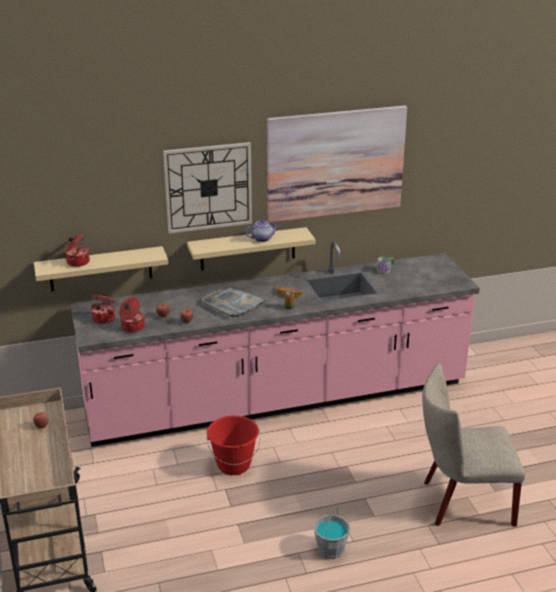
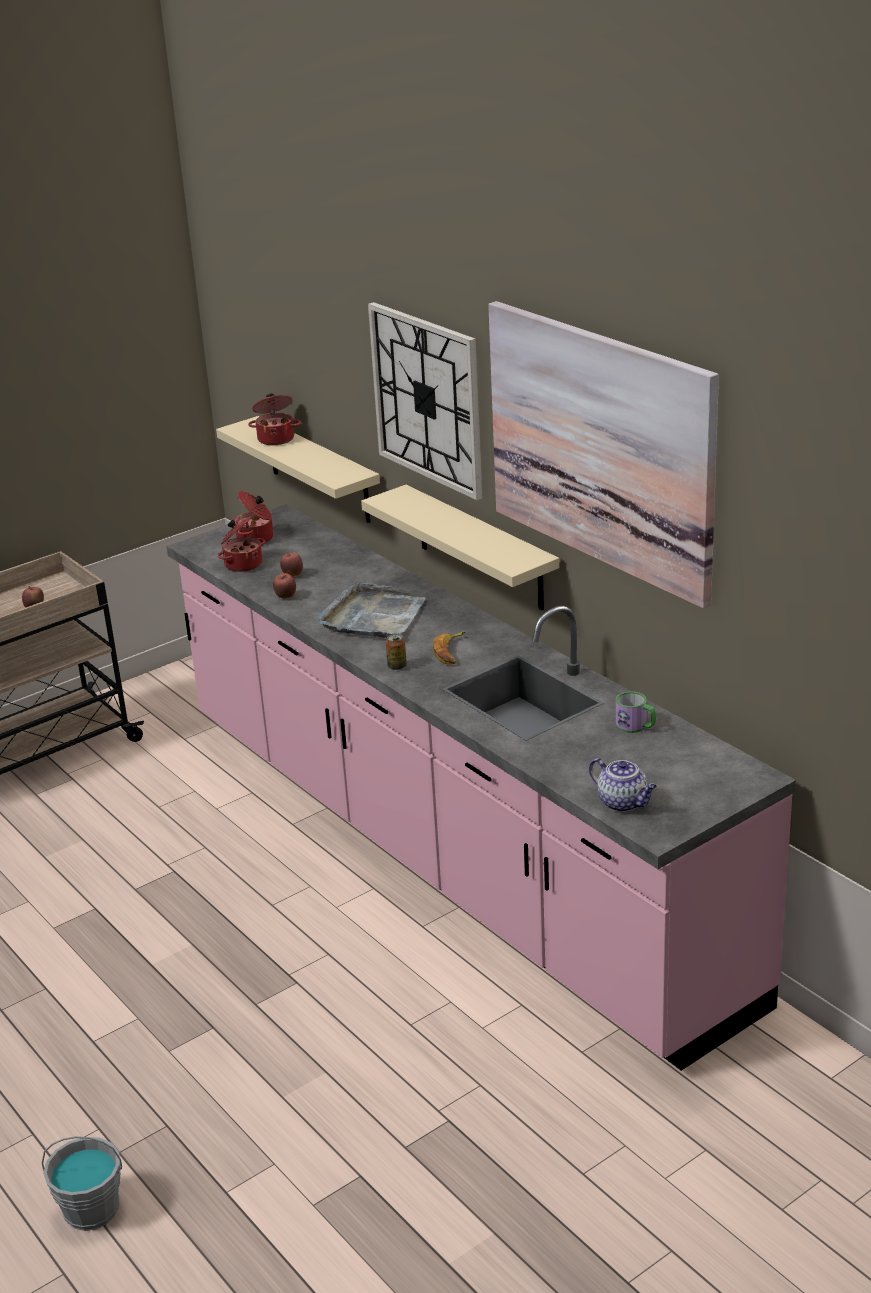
camera: 70 degrees right, 0 degrees up
(233, 465) = (239, 861): red bucket -> none
(262, 238) = (469, 534): teapot -> teapot (623, 802)
(330, 549) = (64, 1021): grey bucket -> grey bucket (92, 1208)
(461, 502) = (253, 1159): beige chair -> none

